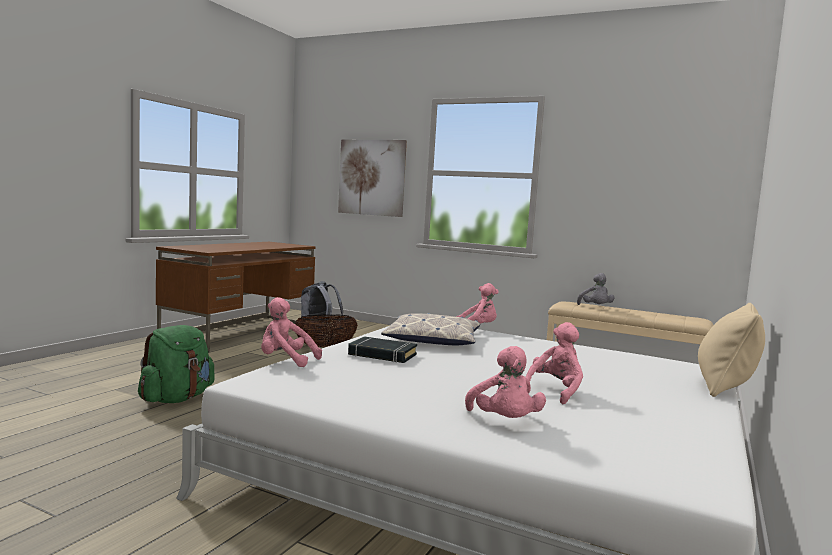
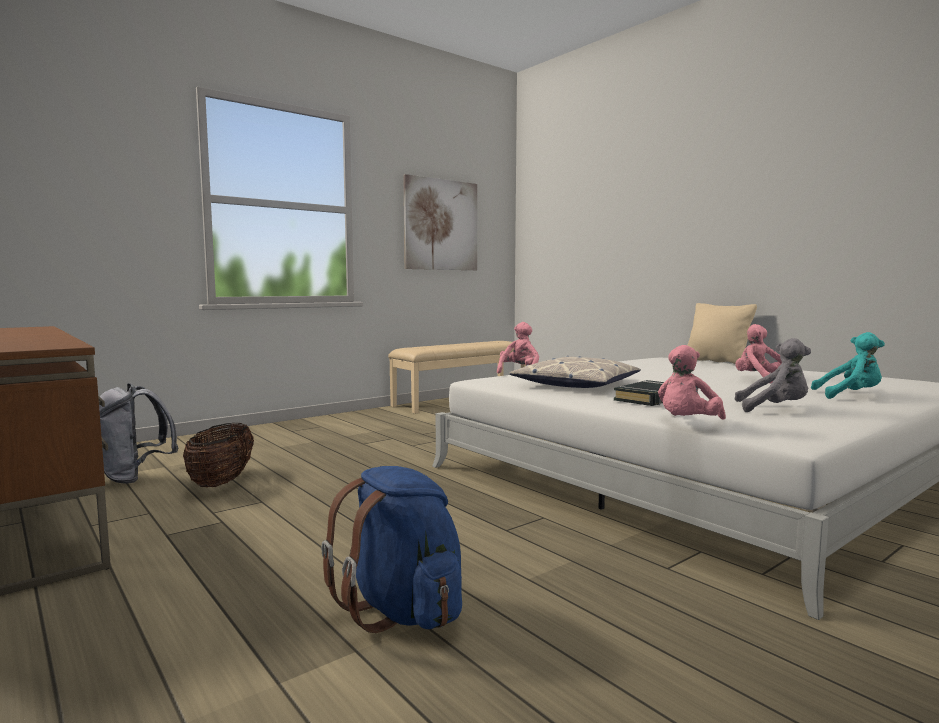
camera: 65 degrees left, 0 degrees up
(176, 399) = (402, 610): green backpack -> blue backpack
(371, 177) = (91, 200): picture -> picture (441, 225)
(504, 422) = (850, 396): pink plush toy -> turquoise plush toy
(595, 307) = (440, 347): grey plush toy -> grey plush toy (774, 409)

